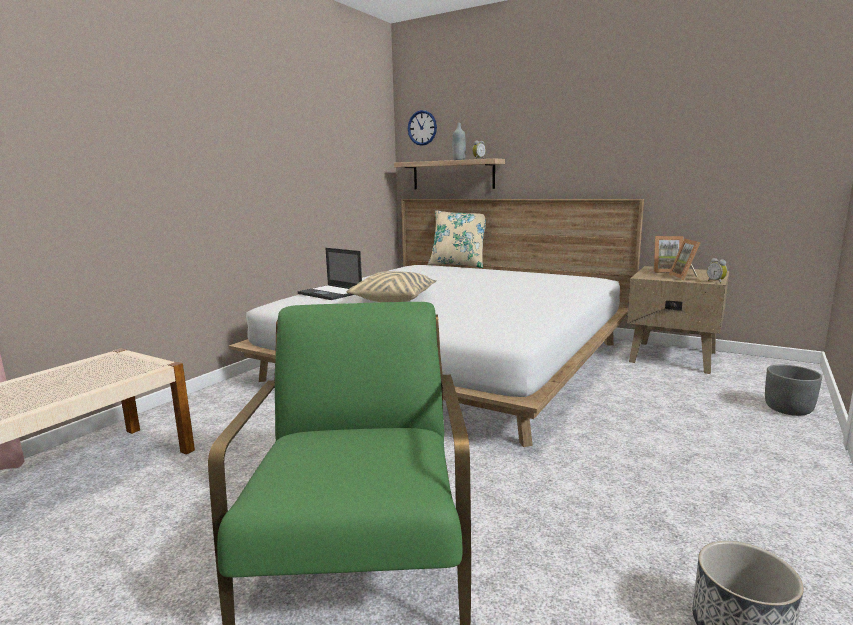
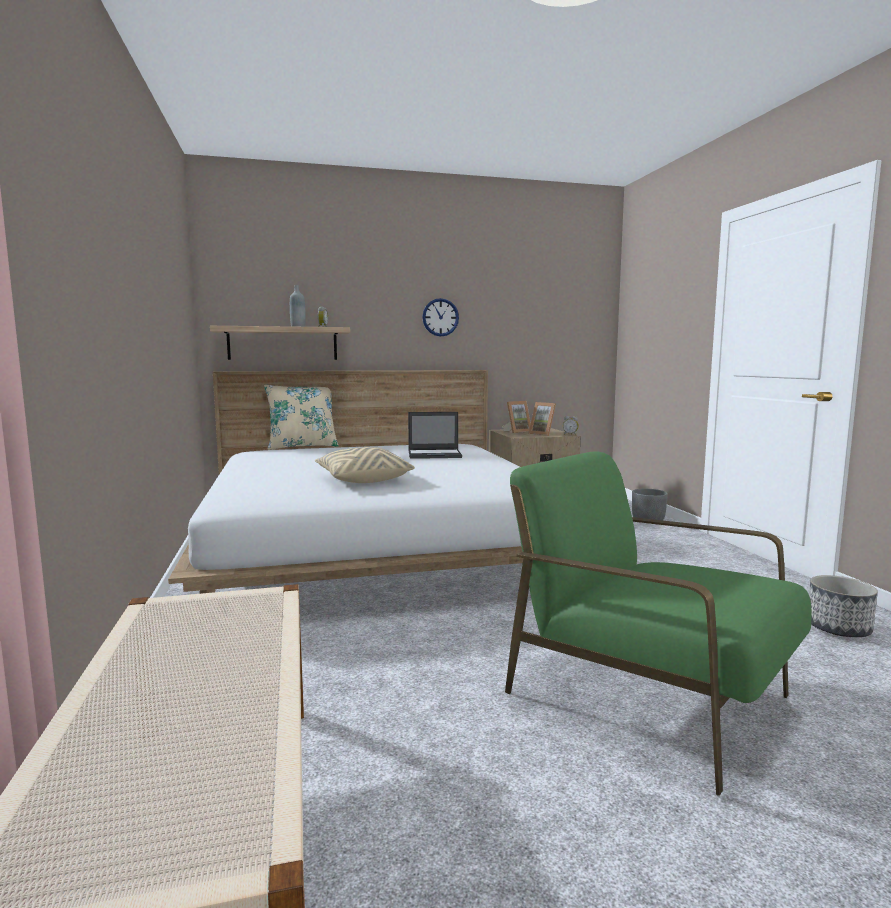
camera: 45 degrees left, 5 degrees down
(331, 293) = (270, 485): laptop -> laptop (435, 454)
(422, 128) = (237, 286): wall clock -> wall clock (440, 317)

